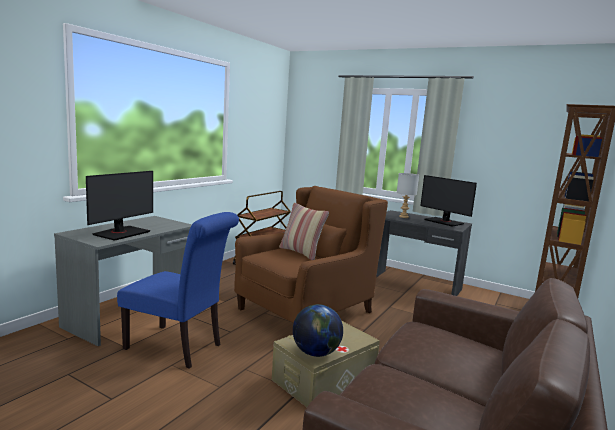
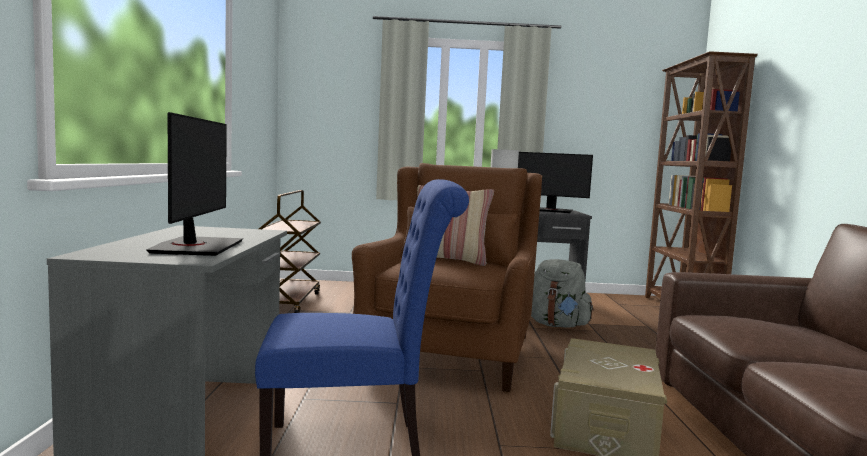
camera: 30 degrees left, 5 degrees down
(316, 353) = (629, 379): globe -> none
(410, 308) = (556, 325): none -> grey backpack

